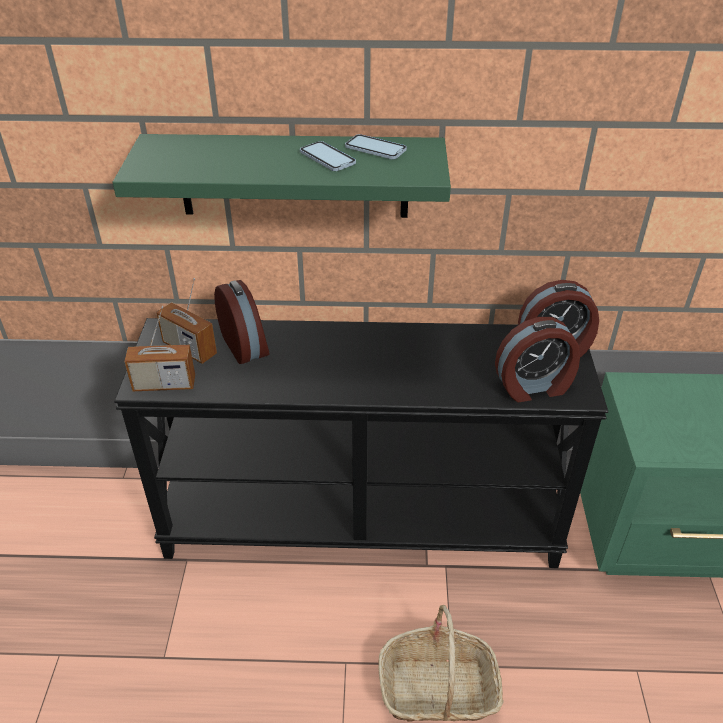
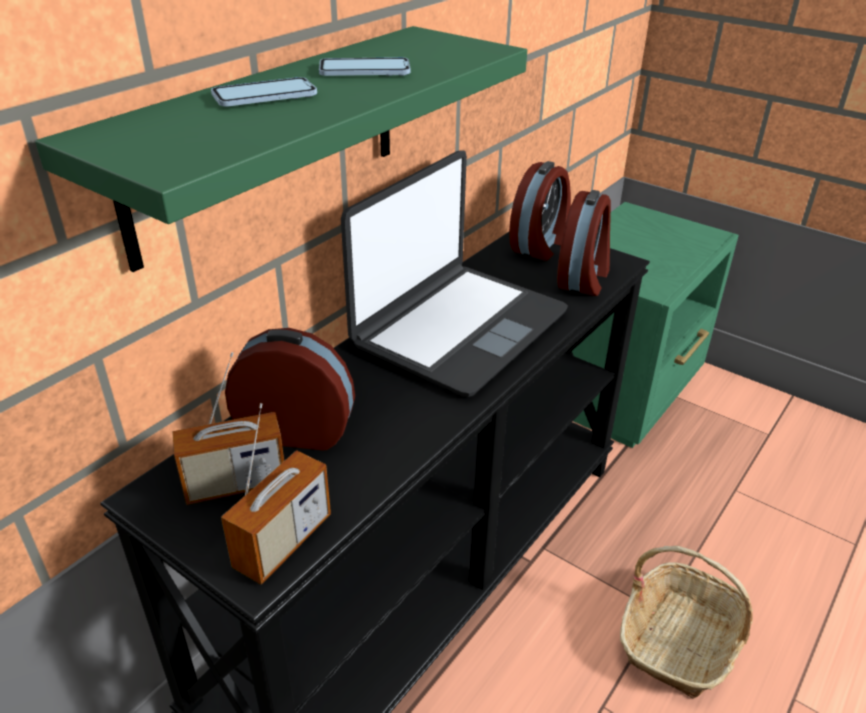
camera: 55 degrees left, 5 degrees down
(375, 149) = (385, 50): phone -> phone (264, 96)
(401, 357) = (458, 328): none -> laptop

